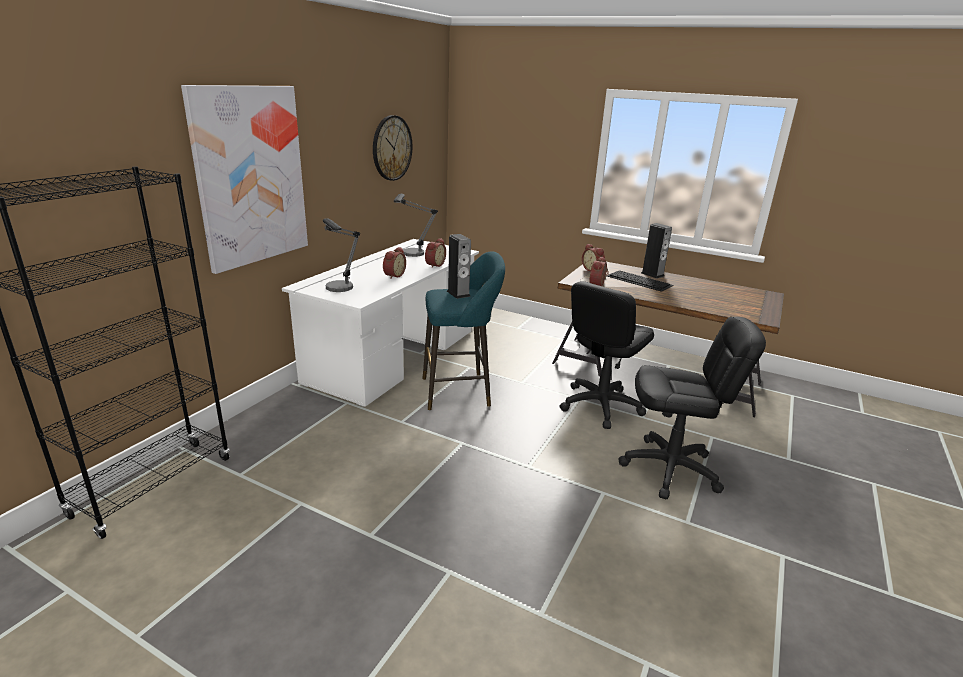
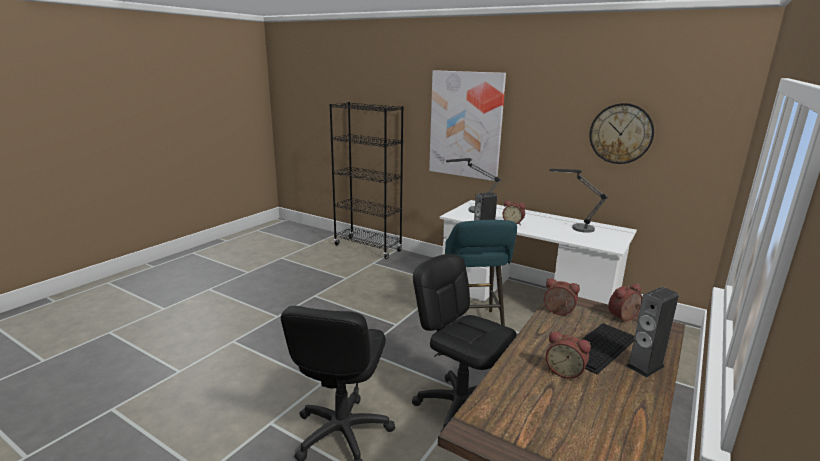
camera: 95 degrees right, 5 degrees down
(434, 265) = (553, 235): alarm clock -> alarm clock (565, 371)

